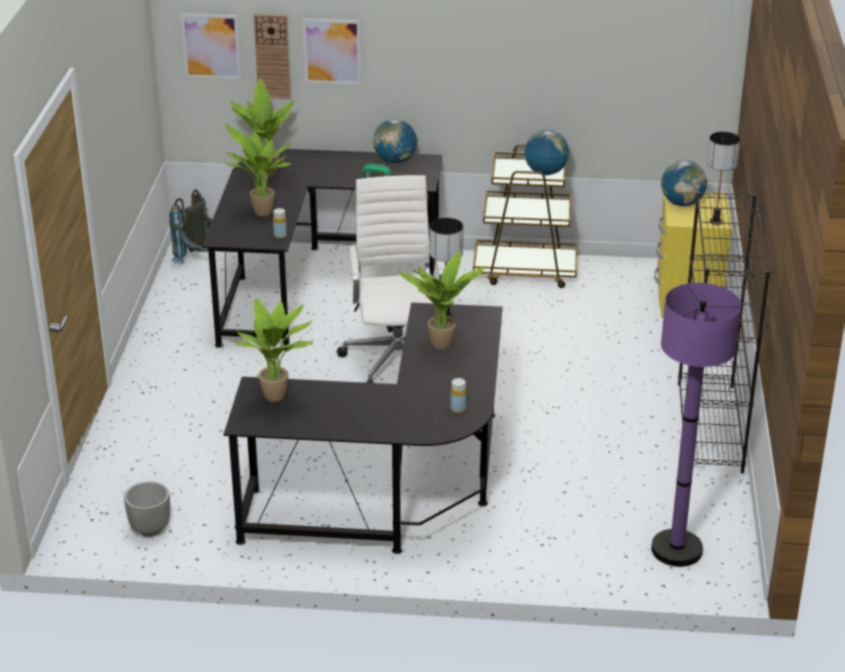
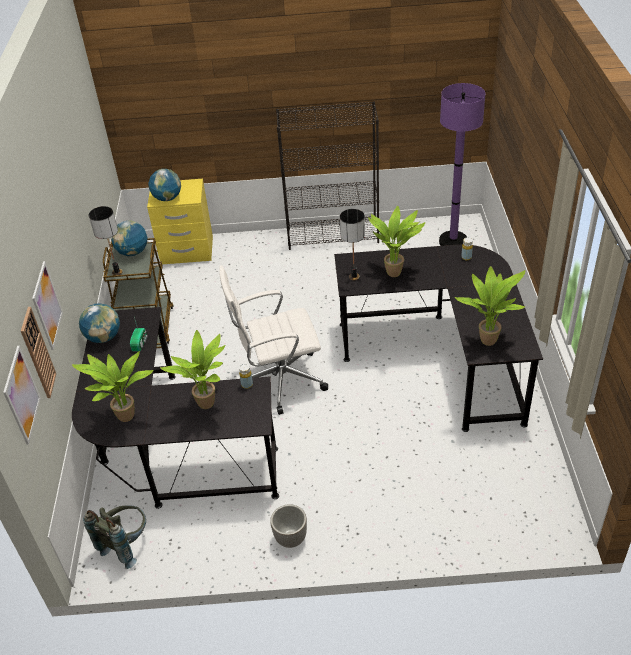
camera: 95 degrees left, 10 degrees up
(150, 529) = (532, 479): planter -> planter (291, 539)
(715, 222) = (193, 184): table lamp -> table lamp (117, 272)

